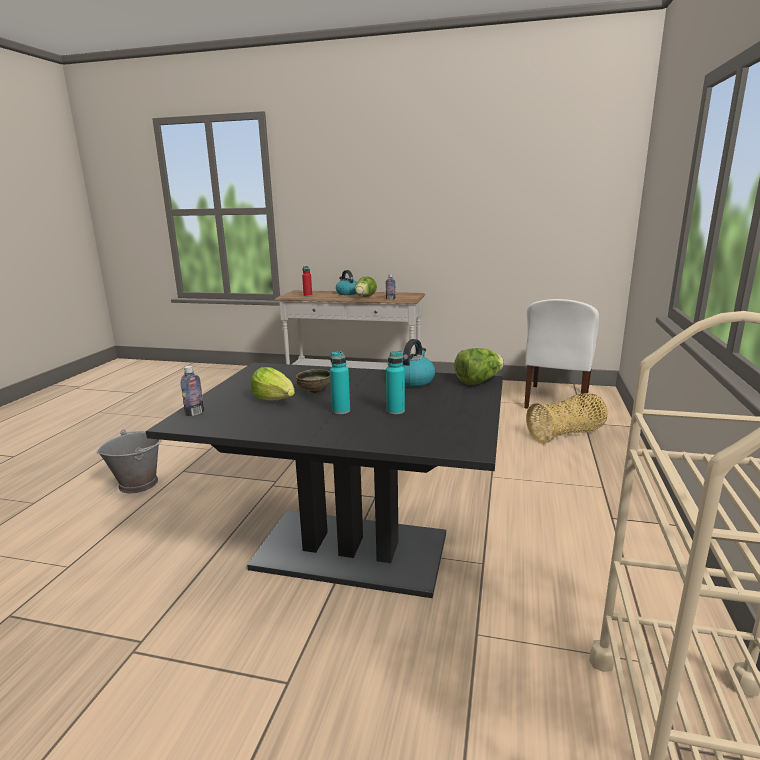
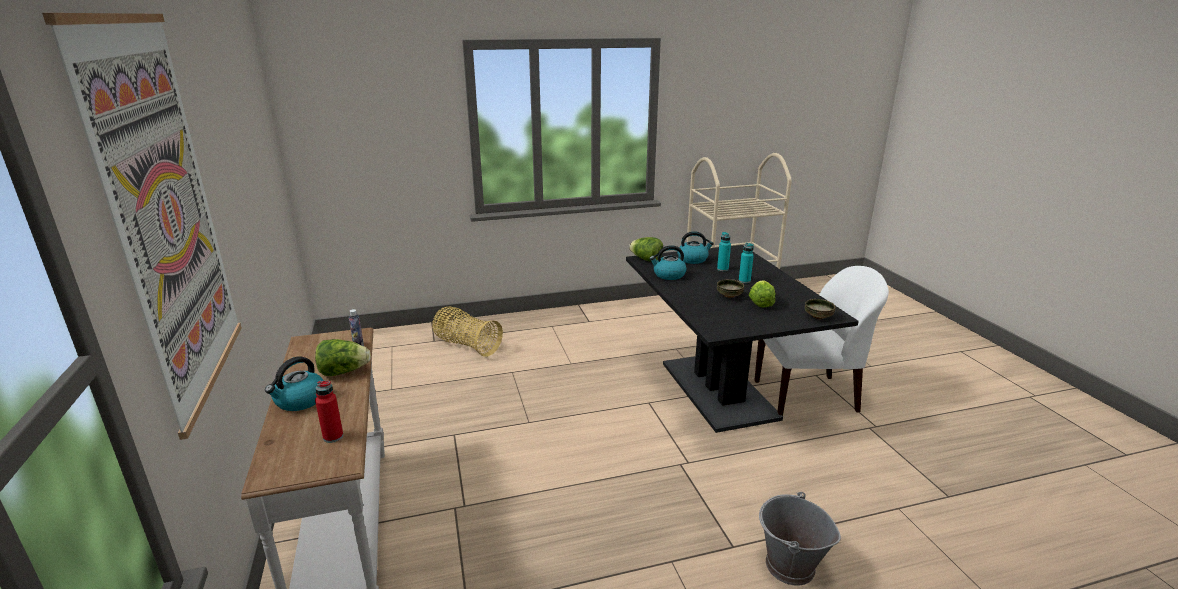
camera: 120 degrees left, 5 degrees up
(195, 413) = (818, 317): bottle -> bowl
(347, 189) = (166, 216): none -> picture
(453, 404) = (693, 259): none -> kettle
(556, 401) = (377, 359): white chair -> white chair (807, 396)

